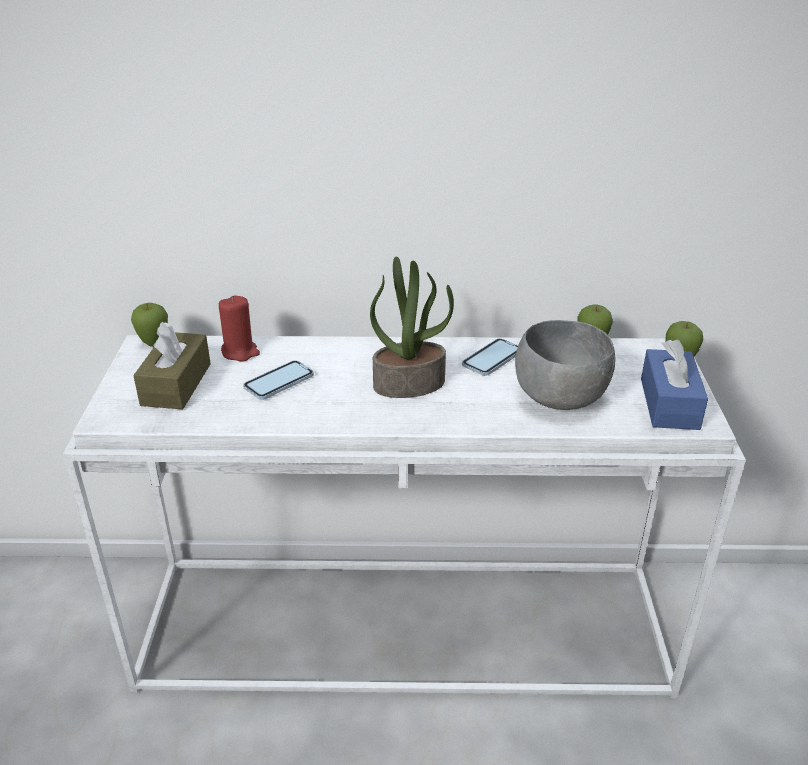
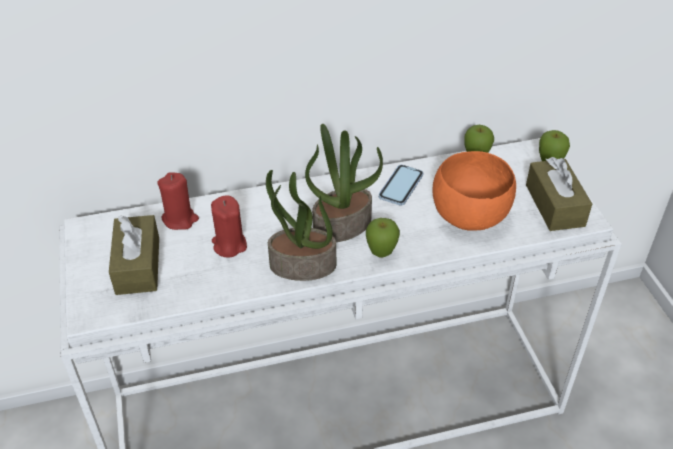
camera: 15 degrees left, 10 degrees up
(154, 344) = (96, 225): apple -> apple (381, 254)
(279, 382) = (229, 245): phone -> red candle
(346, 413) = (302, 266): none -> potted plant
(560, 397) = (470, 216): grey bowl -> orange bowl
(669, 403) = (554, 205): blue tissue box -> brown tissue box

